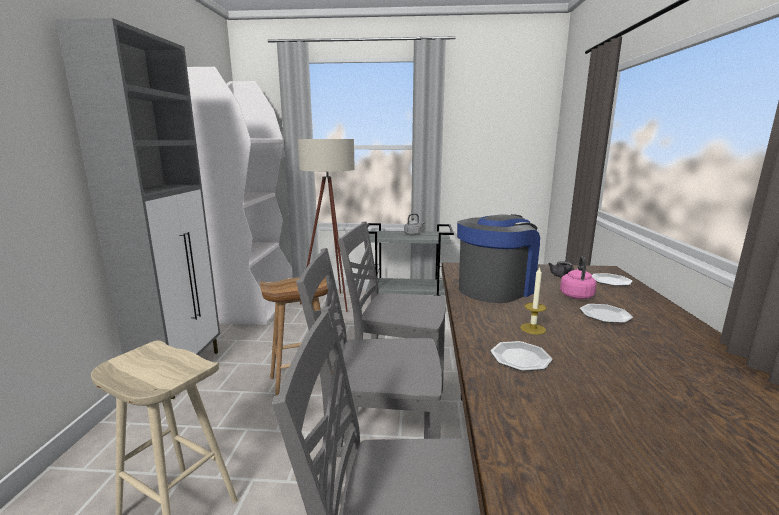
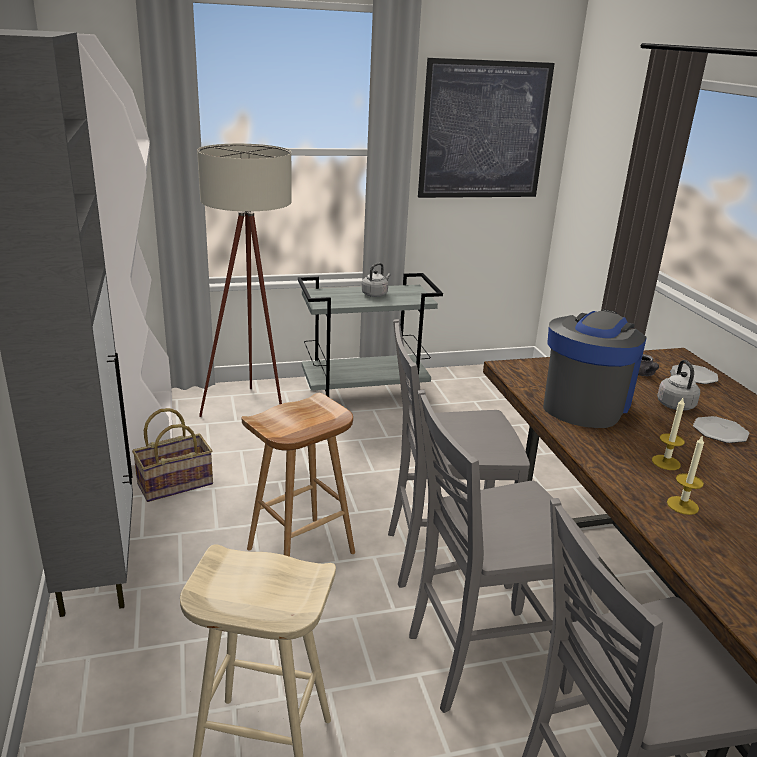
camera: 20 degrees left, 10 degrees up
(258, 336) = (175, 483): none -> basket
(494, 132) = (484, 131): none -> picture
(521, 358) = (682, 505): plate -> candle
(576, 295) = (674, 404): pink kettle -> grey kettle

